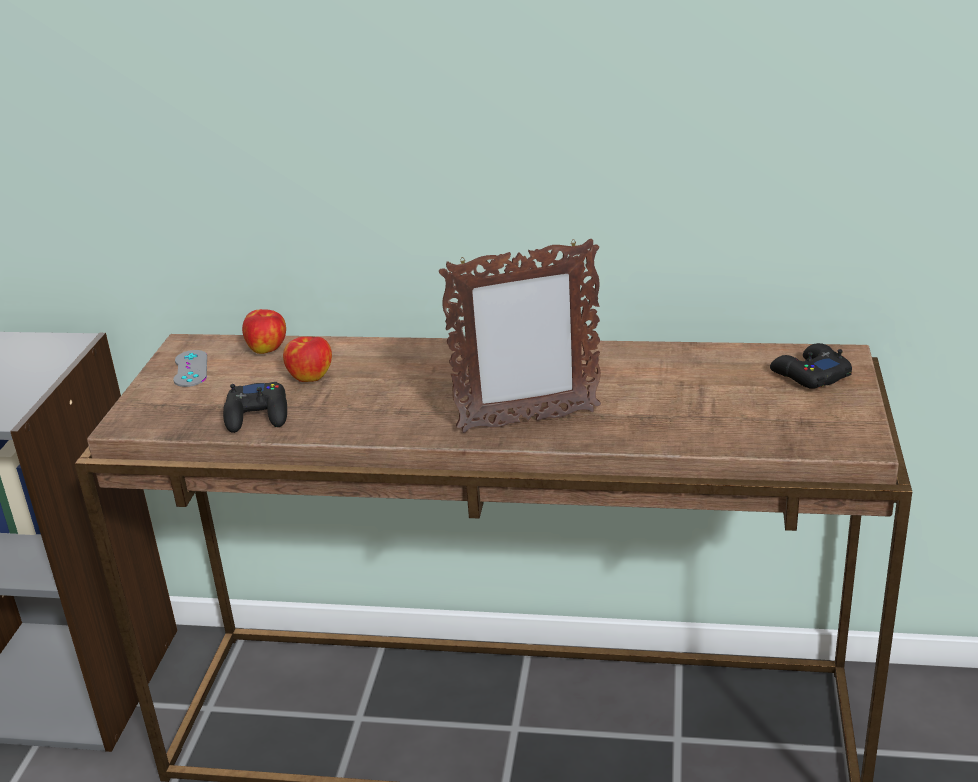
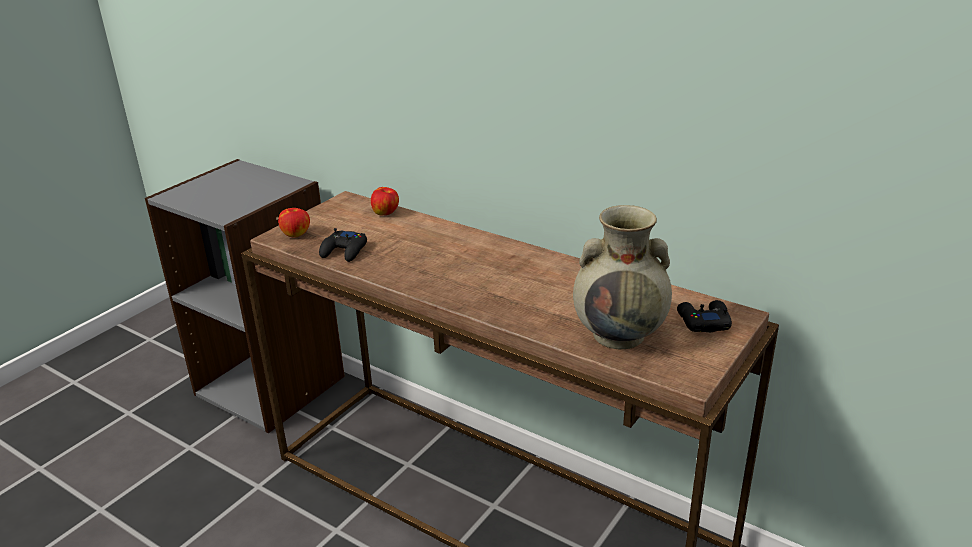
camera: 25 degrees right, 0 degrees up
(190, 369) = (335, 214): grey game controller -> none
(310, 377) = (393, 236): apple -> apple (296, 234)
(527, 421) = (488, 299): picture frame -> none
(732, 417) = (620, 334): none -> beige vase

